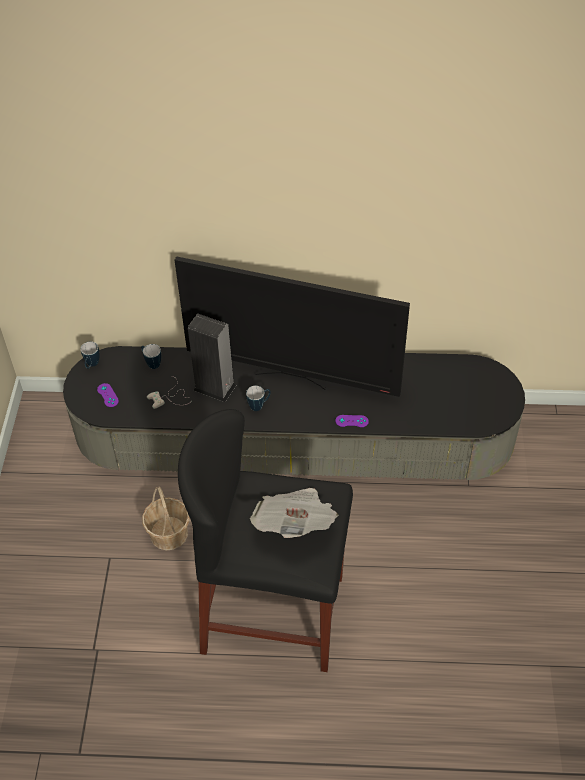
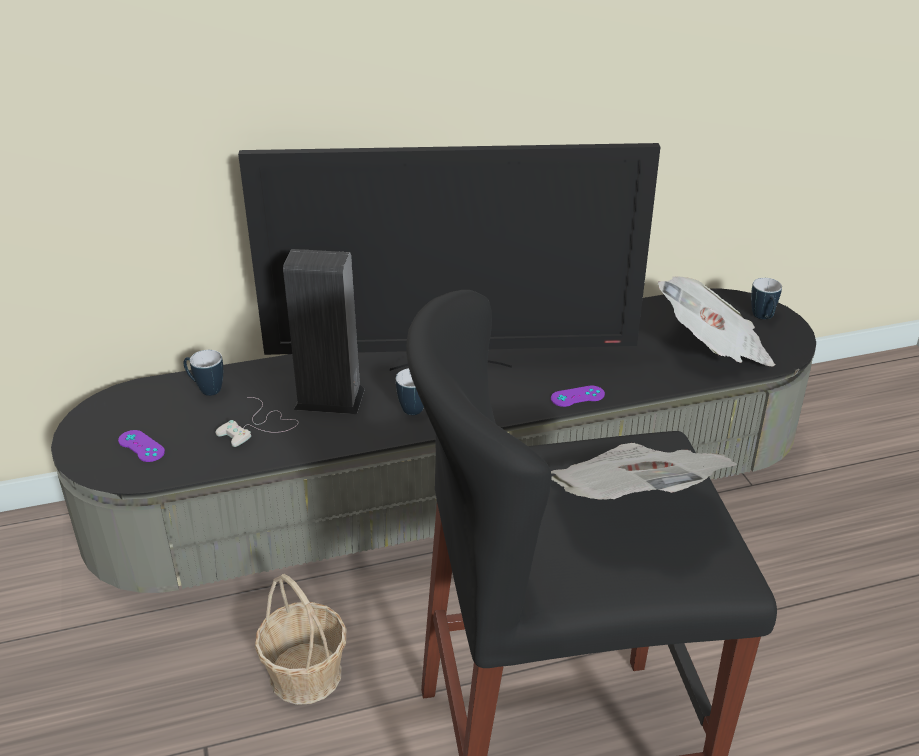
camera: 20 degrees left, 15 degrees down
(91, 365) = (97, 412): mug -> mug (763, 318)
(452, 406) = (713, 349): none -> newspaper

